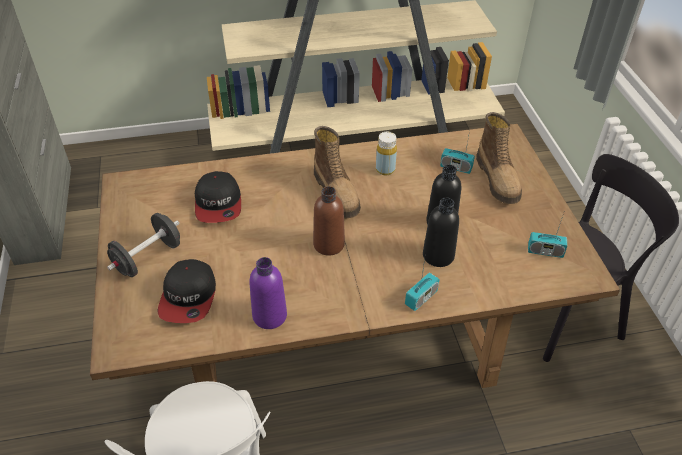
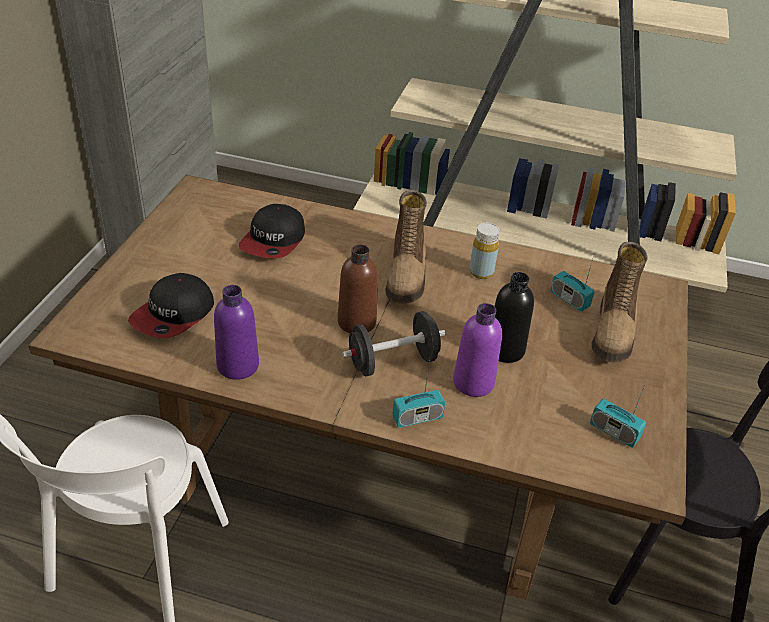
camera: 25 degrees right, 5 degrees down
(148, 258) = (165, 264): black dumbbell -> black dumbbell (393, 361)
(438, 256) = (473, 382): black bottle -> purple bottle

